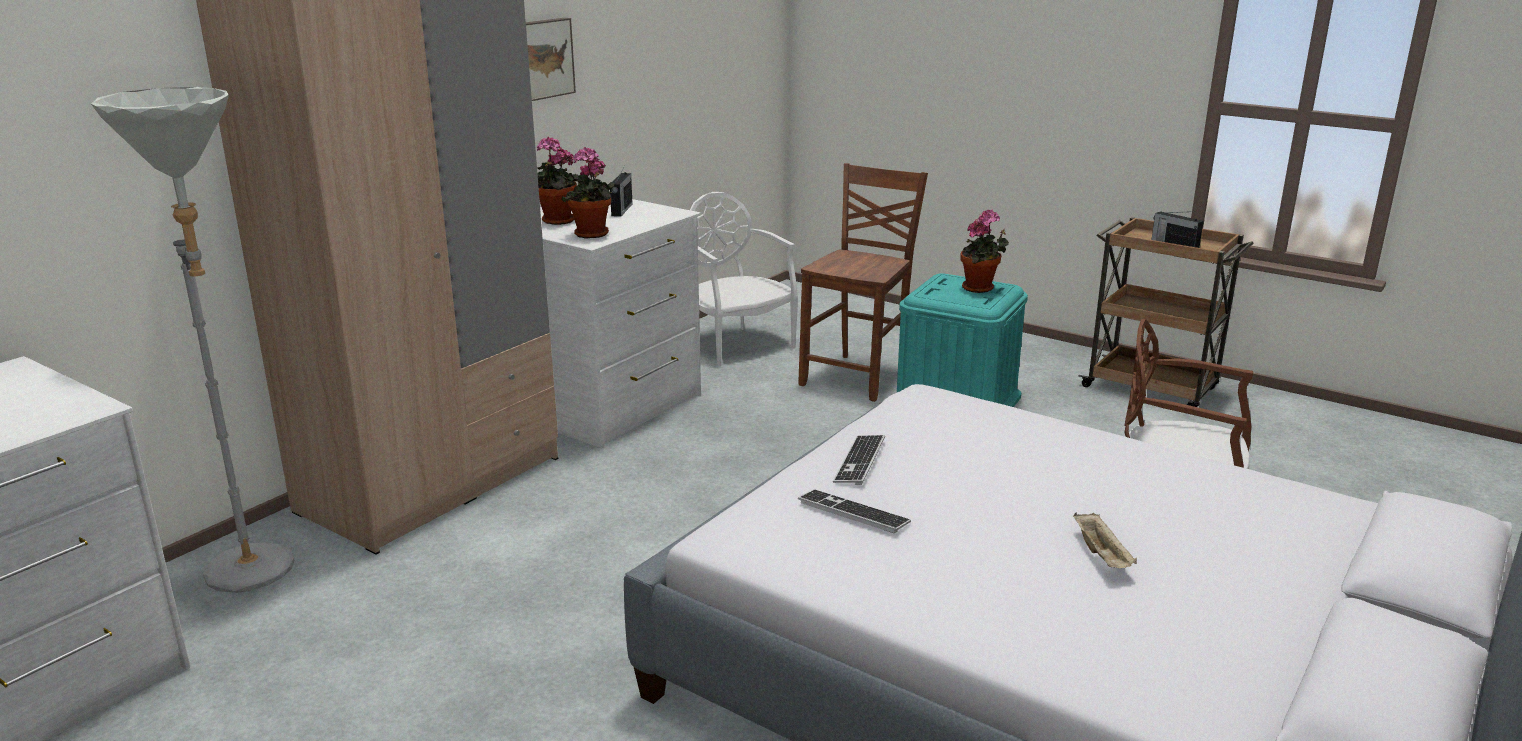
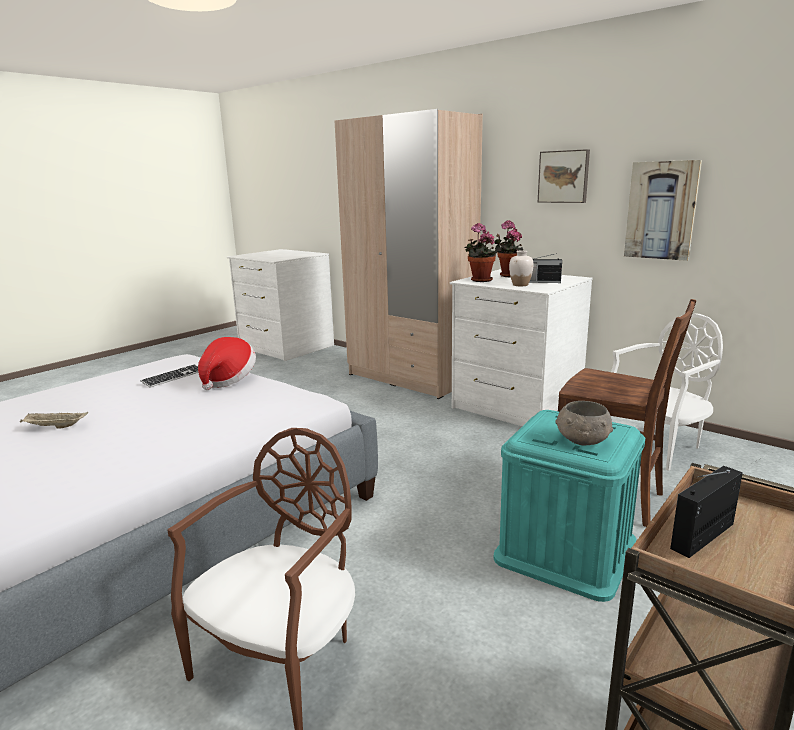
camera: 95 degrees right, 5 degrees down
(257, 577) = (339, 361): grey floor lamp -> none
(638, 87) = (661, 210): none -> picture
(640, 219) = (520, 285): none -> white vase
(859, 461) = (228, 380): keyboard -> hat
(980, 289) = (582, 440): potted plant -> grey bowl

